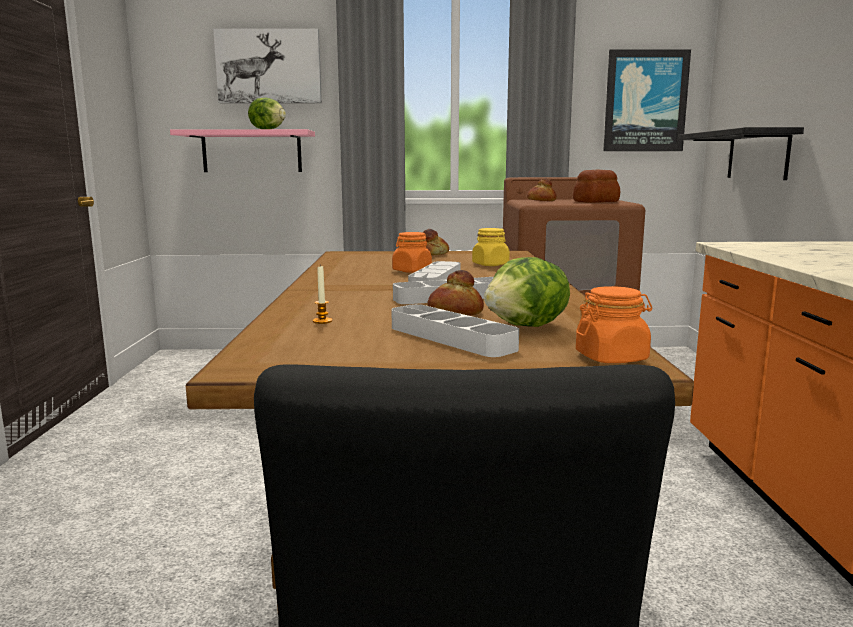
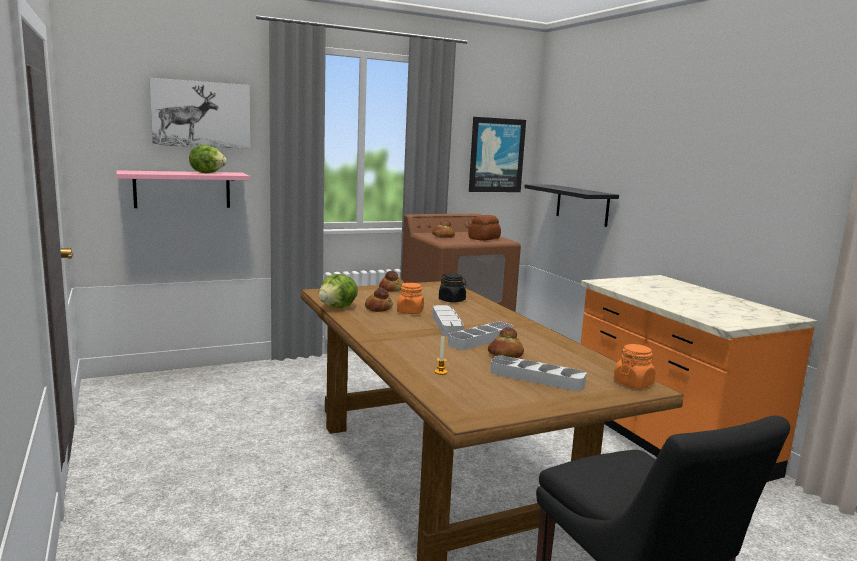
camera: 25 degrees left, 0 degrees up
(379, 267) = (379, 308): none -> bread
(490, 264) = (452, 300): yellow jar -> black jar
(527, 326) = (562, 363): lettuce -> lettuce (338, 307)

